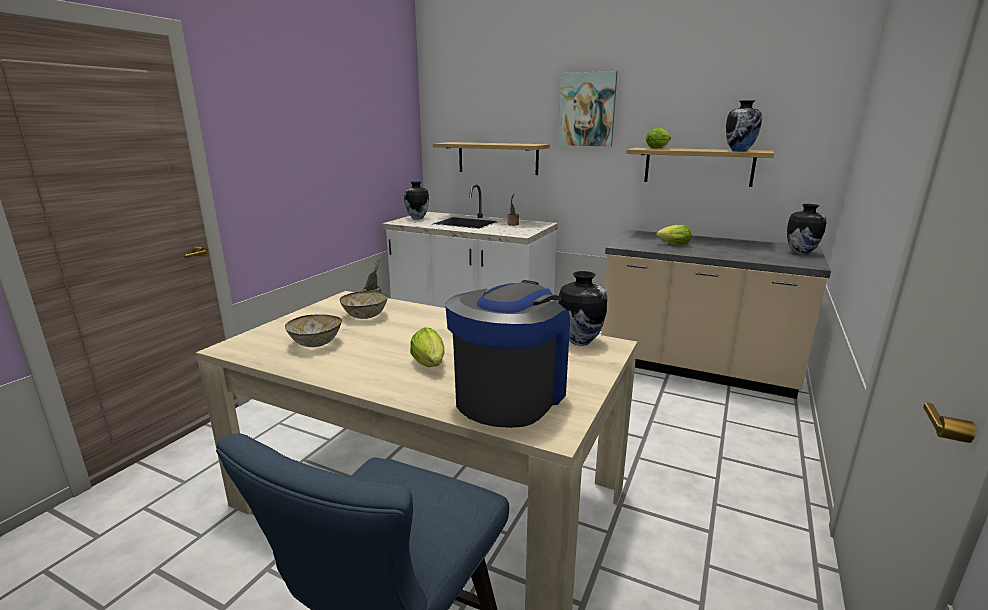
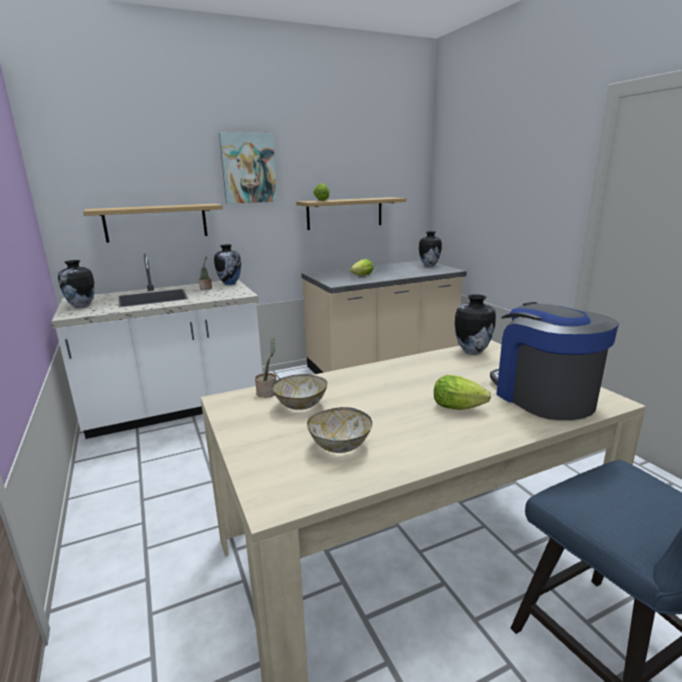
camera: 50 degrees left, 0 degrees up
(739, 151) = (381, 198): vase -> vase (230, 283)

